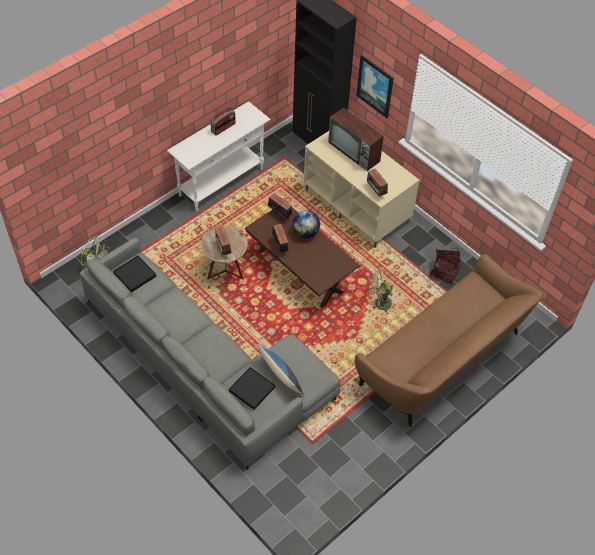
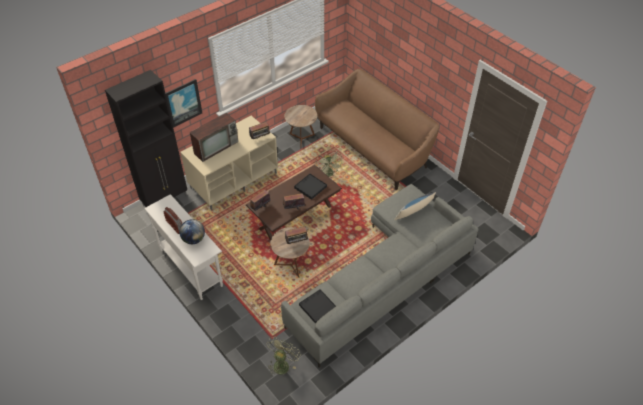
camera: 85 degrees left, 5 degrees down
(252, 389) = (426, 228): black tray -> black tray (310, 187)
(305, 233) = (281, 192): globe -> globe (193, 239)
(444, 272) = (301, 139): basket -> brown side table

